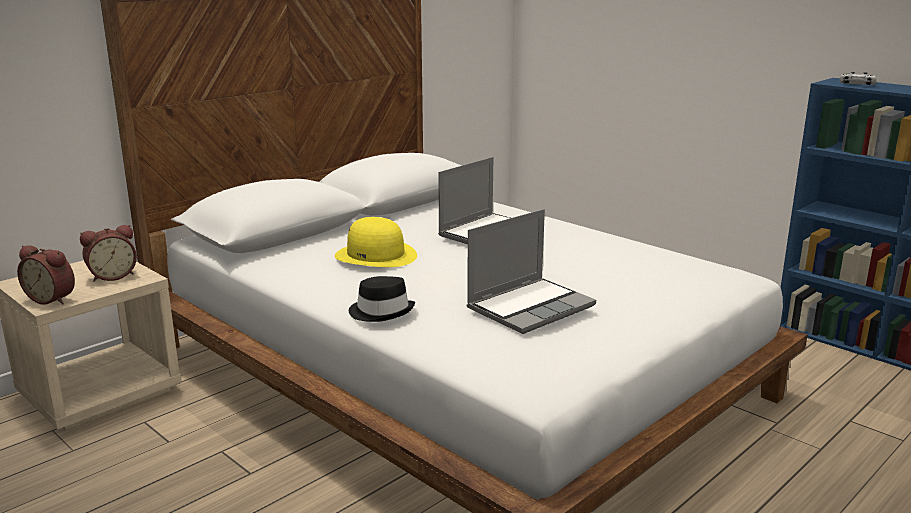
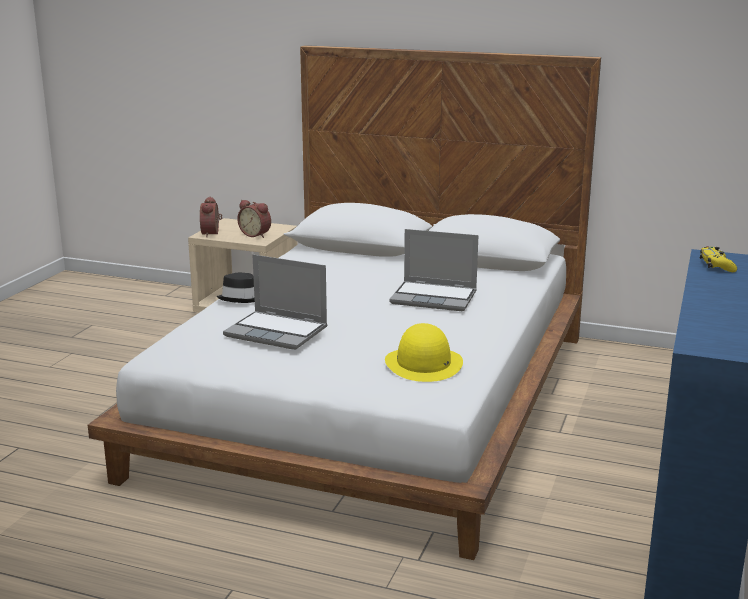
camera: 65 degrees right, 0 degrees up
(376, 255) = (341, 277): yellow hat -> yellow hat (424, 364)
(857, 84) = (717, 265): white game controller -> yellow game controller

